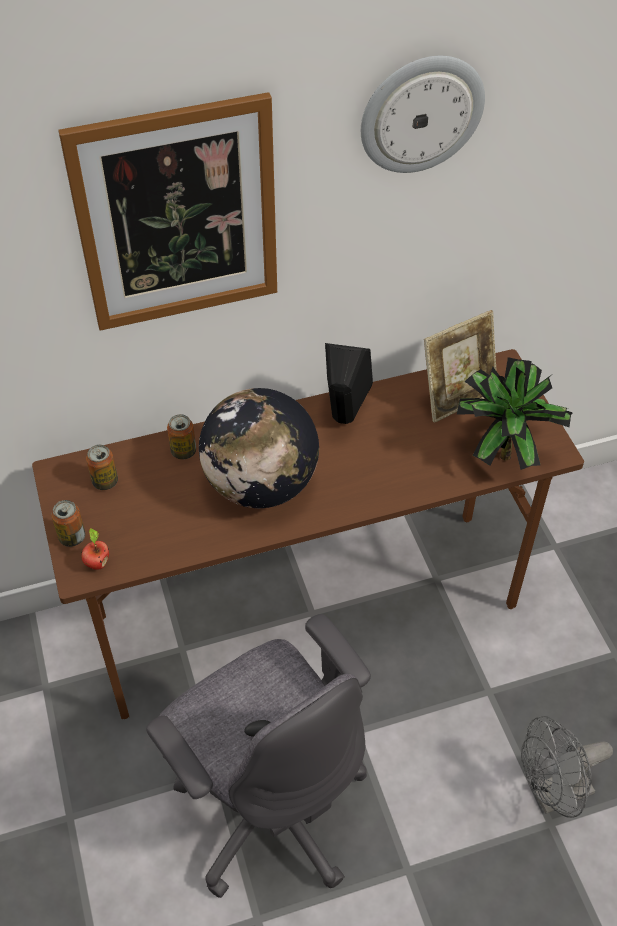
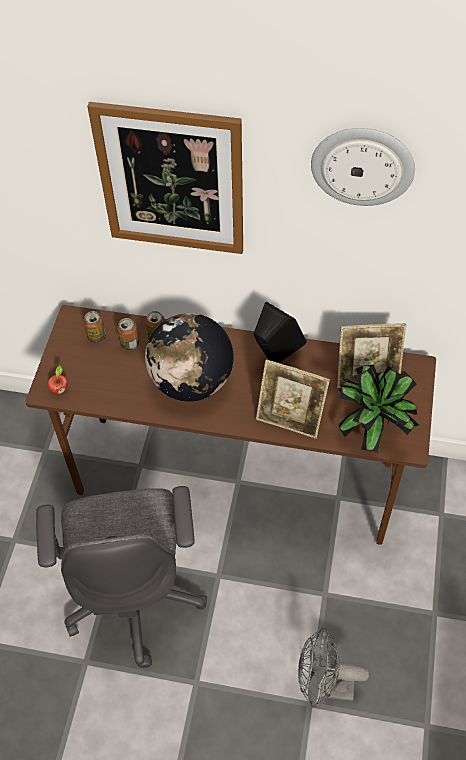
camera: 30 degrees right, 5 degrees up
(72, 537) = (55, 365): can -> can (130, 344)
(405, 478) = (290, 419): none -> picture frame

